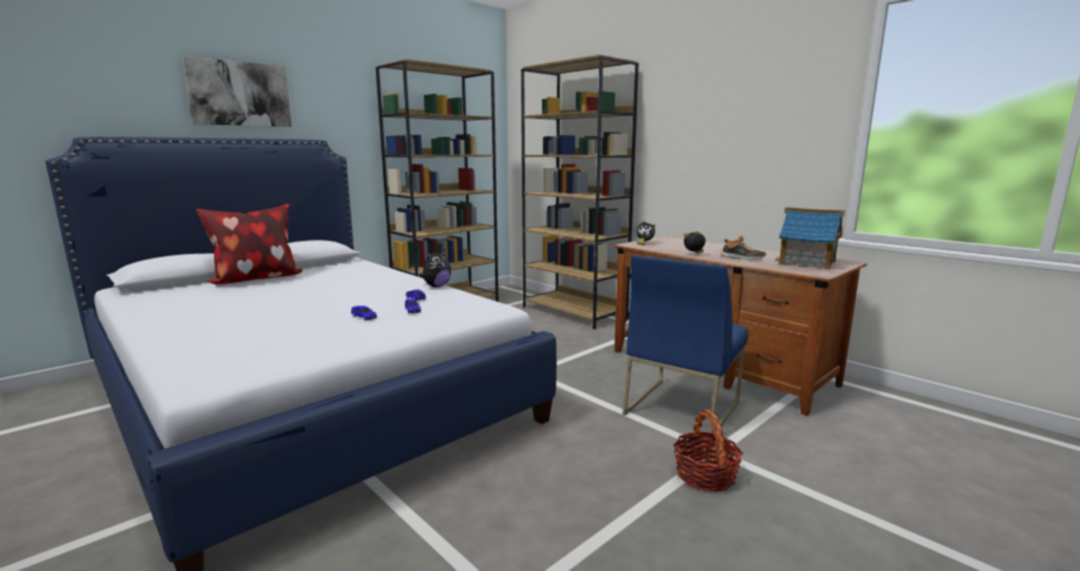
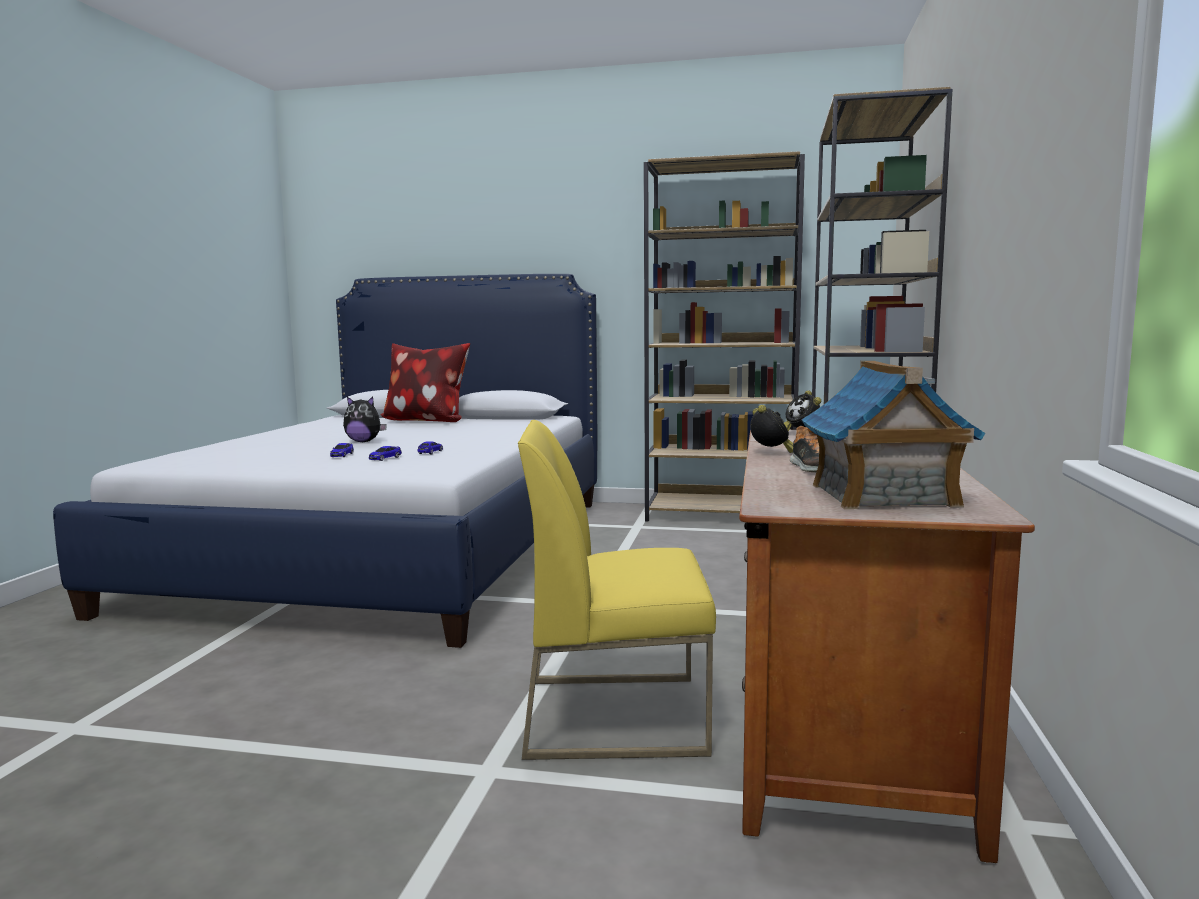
camera: 55 degrees right, 5 degrees down
(239, 94) = (496, 227): picture -> none
(436, 286) = (493, 448): plush toy -> plush toy (364, 442)
(681, 407) = (616, 714): blue chair -> yellow chair
(705, 476) = (403, 776): basket -> none

